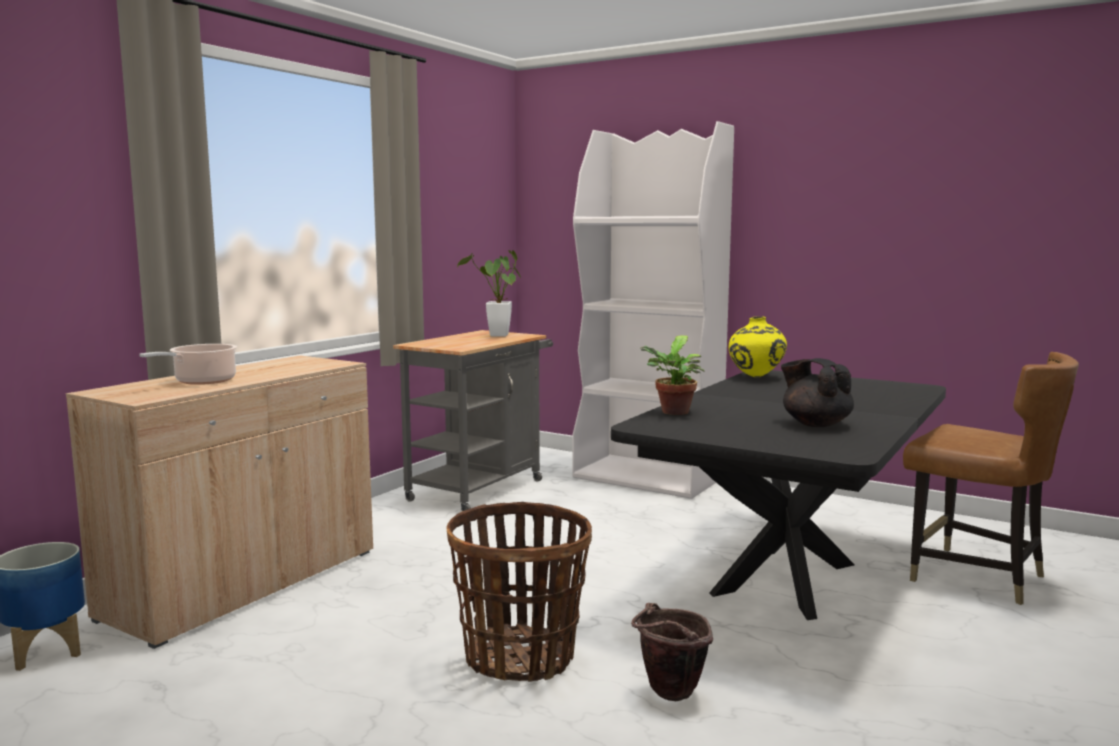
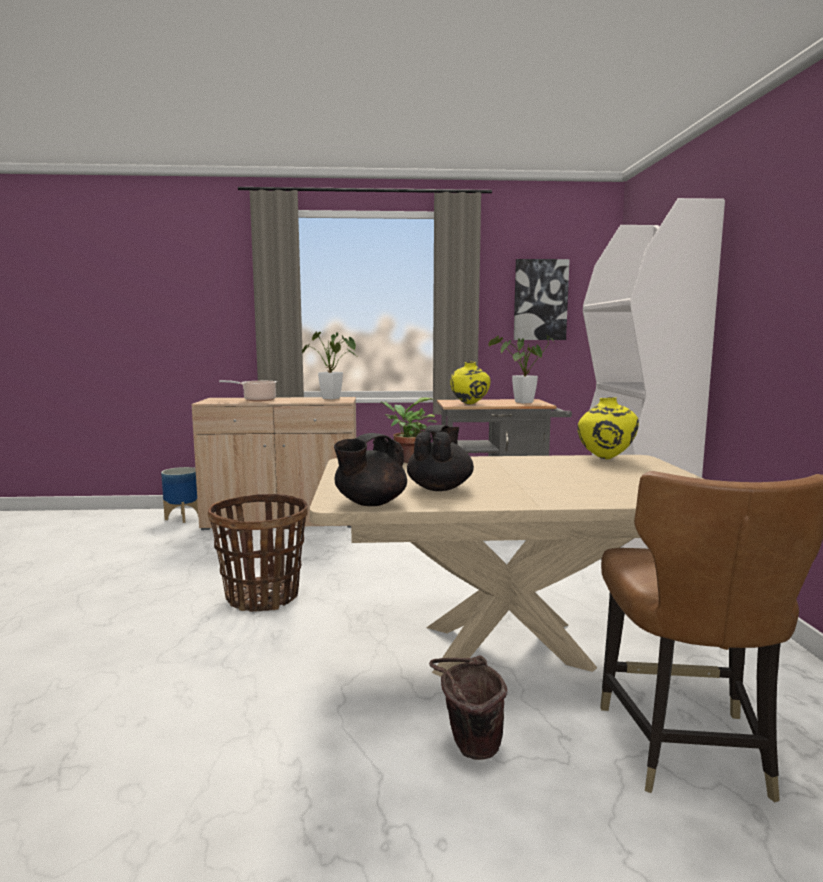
camera: 55 degrees right, 0 degrees up
(297, 361) = (334, 398): none -> potted plant
(459, 205) = (540, 300): none -> picture
(470, 345) = (469, 404): none -> yellow vase
(668, 695) = (252, 649): brown bucket -> brown bucket (469, 748)
(787, 578) = (507, 647): black dining table -> beige dining table
(852, 447) = (370, 503): none -> black teapot

